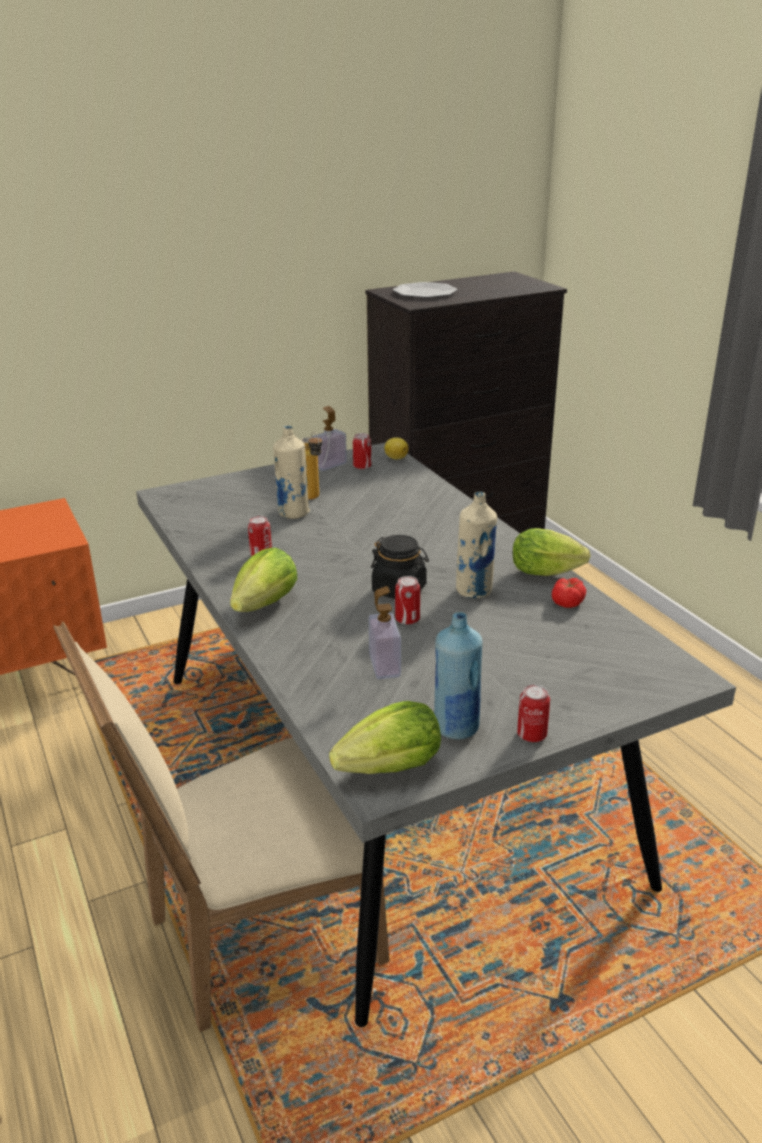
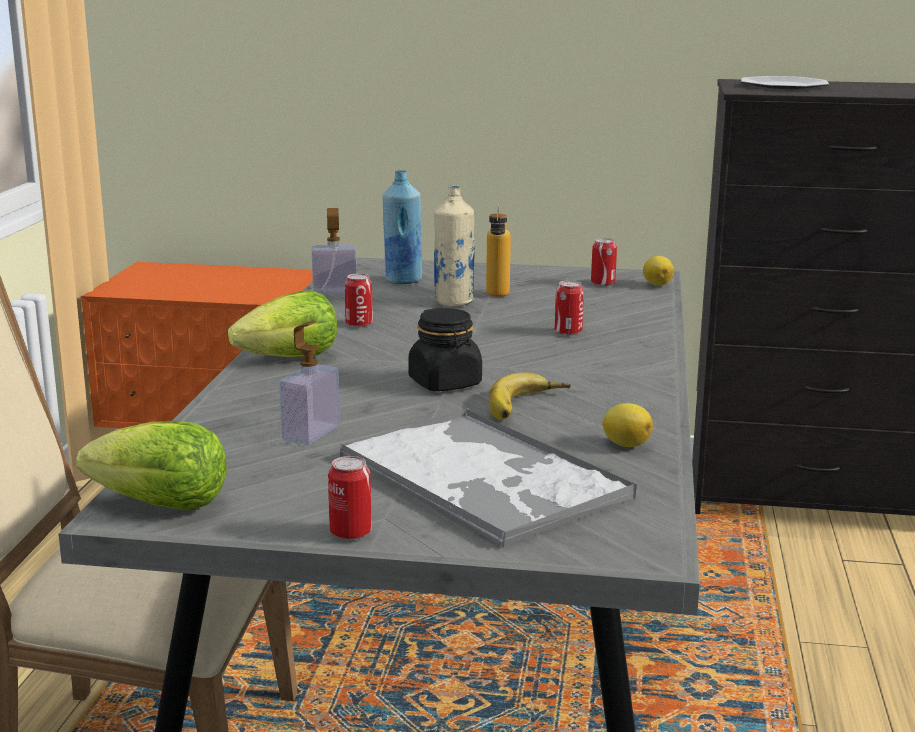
camera: 35 degrees right, 10 degrees down
(330, 465) = (568, 275): soap dispenser -> soap dispenser (334, 291)
(407, 619) = (406, 407): can -> can (568, 332)
(456, 728) = (284, 500): blue bottle -> blue bottle (403, 280)
(474, 591) = (527, 406): beige bottle -> banana
(536, 659) = (484, 478): none -> tray
(549, 573) = (652, 415): lettuce -> none
(568, 601) = (625, 444): tomato -> lemon

